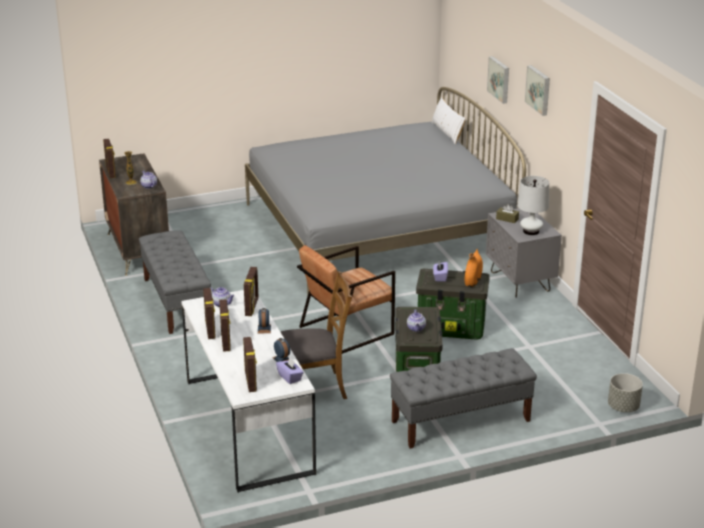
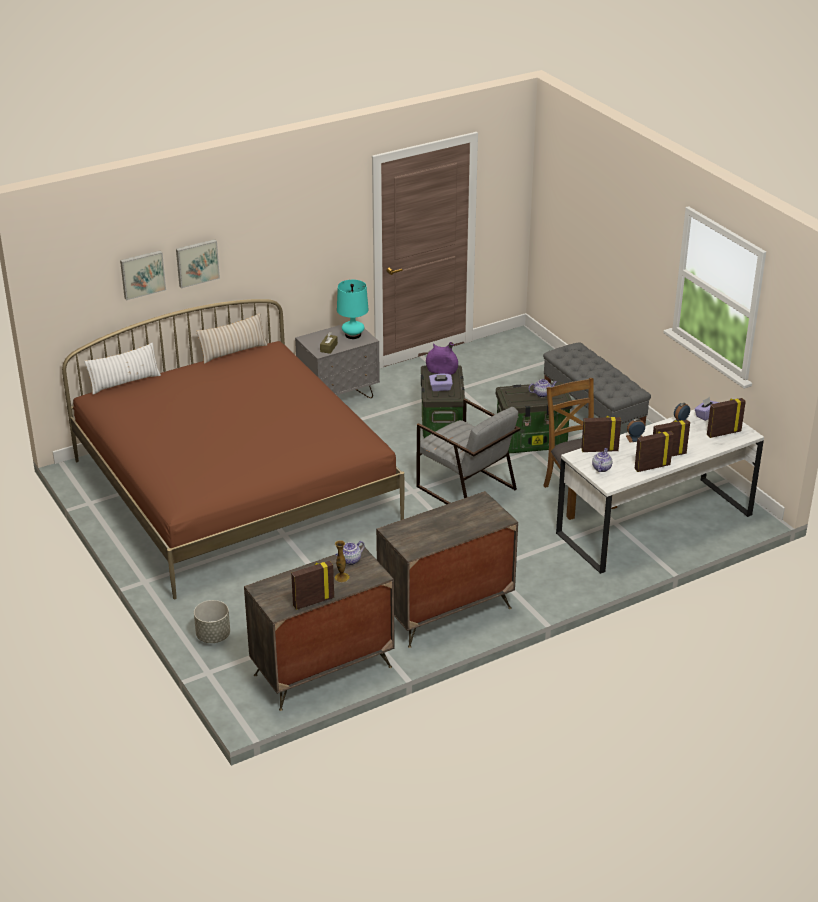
camera: 100 degrees left, 5 degrees up
(176, 302) = (444, 611): grey bench -> dresser
(346, 330) = (466, 488): brown armchair -> grey armchair
(378, 230) = (235, 489): grey bed -> brown bed
(473, 281) = (441, 371): orange vase -> purple vase
(489, 171) = (233, 352): none -> beige pillow
(531, 231) = (353, 335): white table lamp -> turquoise table lamp
(539, 90) = (279, 222): picture -> picture (142, 274)
(623, 407) = (537, 345): grey planter -> grey planter (213, 636)

